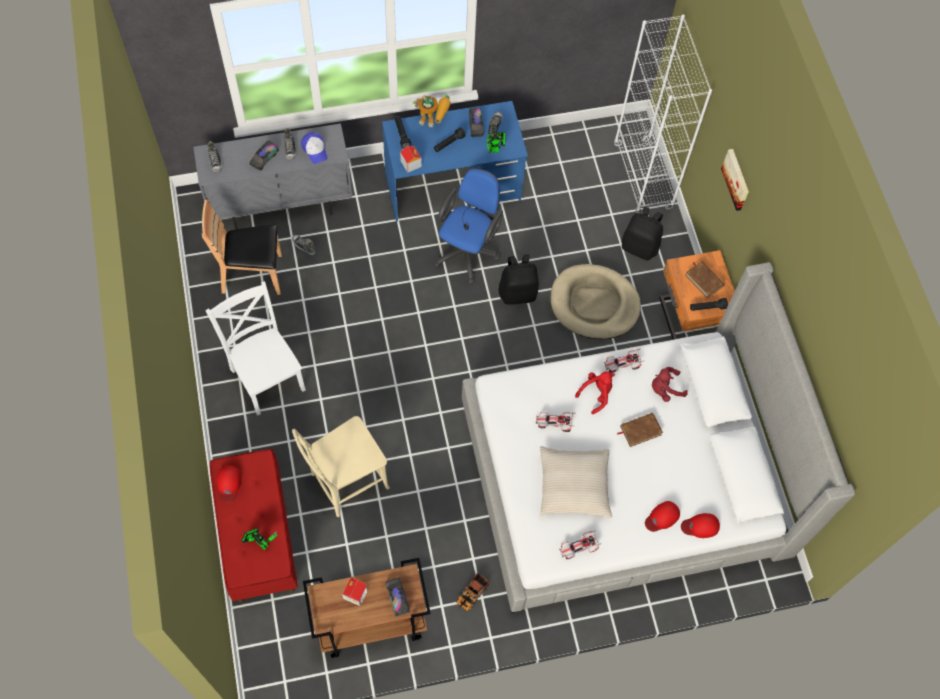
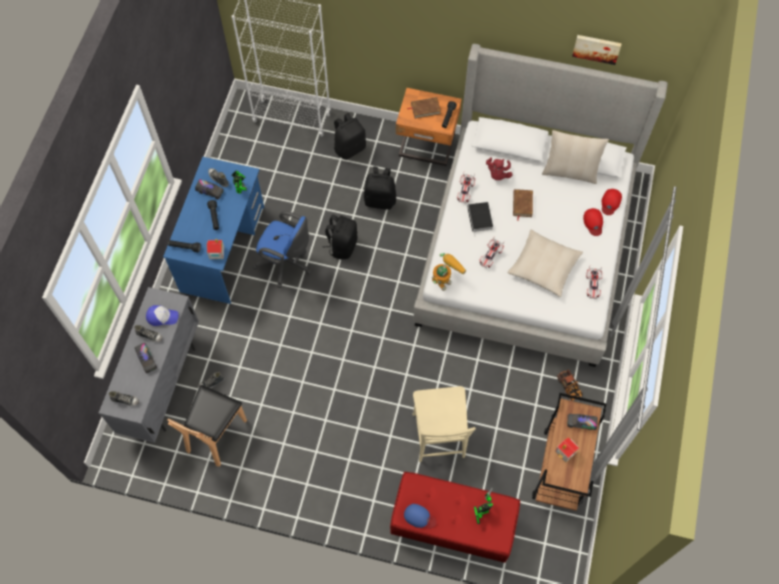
camera: 60 degrees left, 0 degrees up
(228, 484) = (419, 517): red cap -> blue cap
(267, 376) = (316, 461): white chair -> none
(433, 121) = (186, 219): toy robot -> toy robot (445, 278)
(468, 251) = (286, 264): blue office chair -> blue office chair turned 150 degrees clockwise
(594, 304) = (380, 200): beige dog bed -> black backpack
(596, 394) = (480, 219): red plush toy -> book
(716, 465) = (570, 171): none -> beige pillow
(737, 179) = (390, 32): picture -> picture (596, 48)

